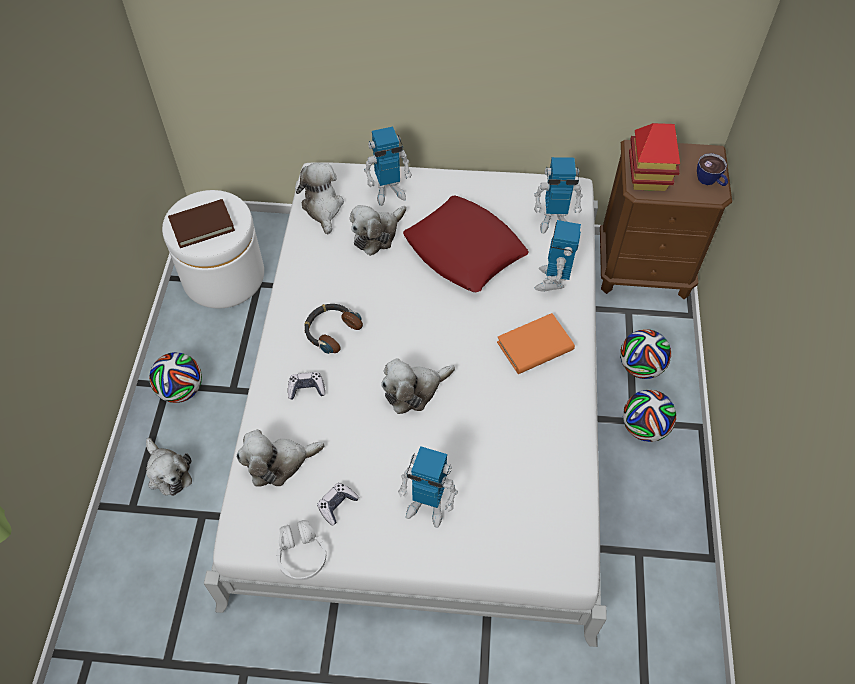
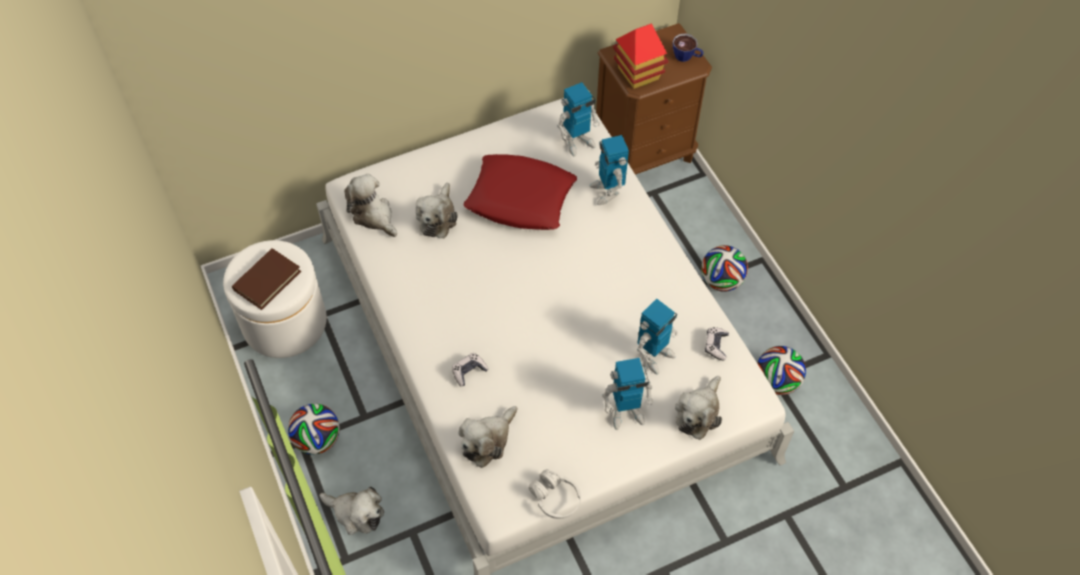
camera: 30 degrees left, 0 degrees up
(331, 330) = (456, 315): headphones -> none
(337, 505) = (557, 448): game controller -> game controller (715, 345)
(389, 192) = (422, 176): toy robot -> toy robot (654, 355)
(414, 390) = (557, 330): plush toy -> plush toy (698, 413)
(535, 346) = (626, 251): orange book -> none
(640, 367) = (689, 234): football -> football (776, 382)

